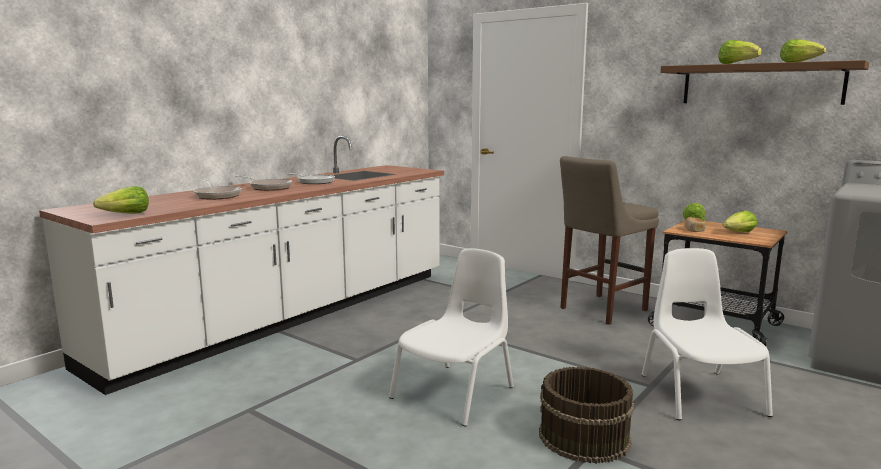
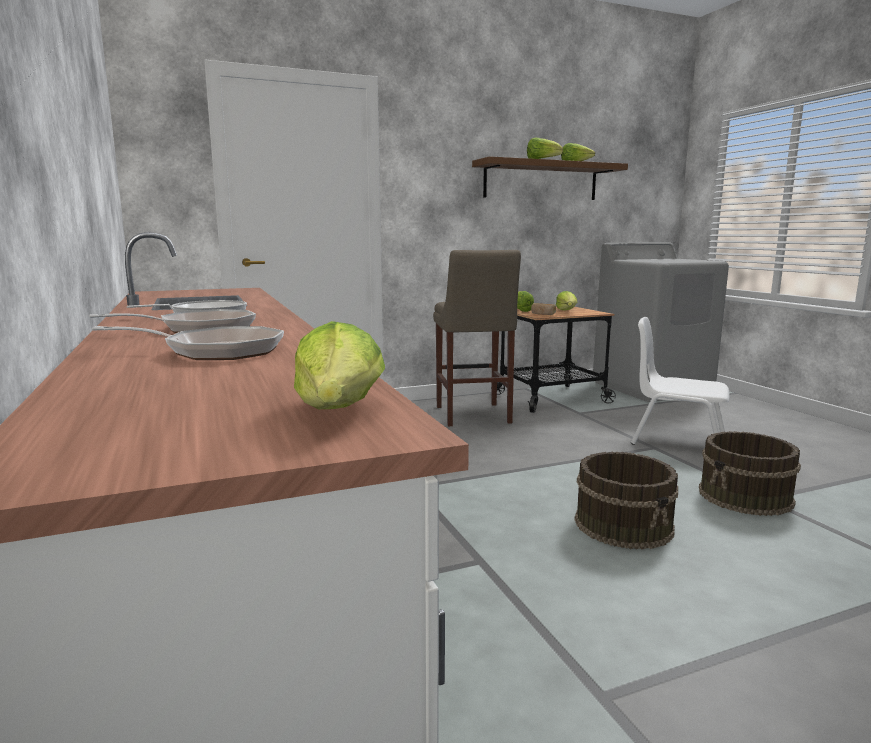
camera: 60 degrees left, 0 degrees up
(455, 392) = (624, 524): white chair -> brown bucket

